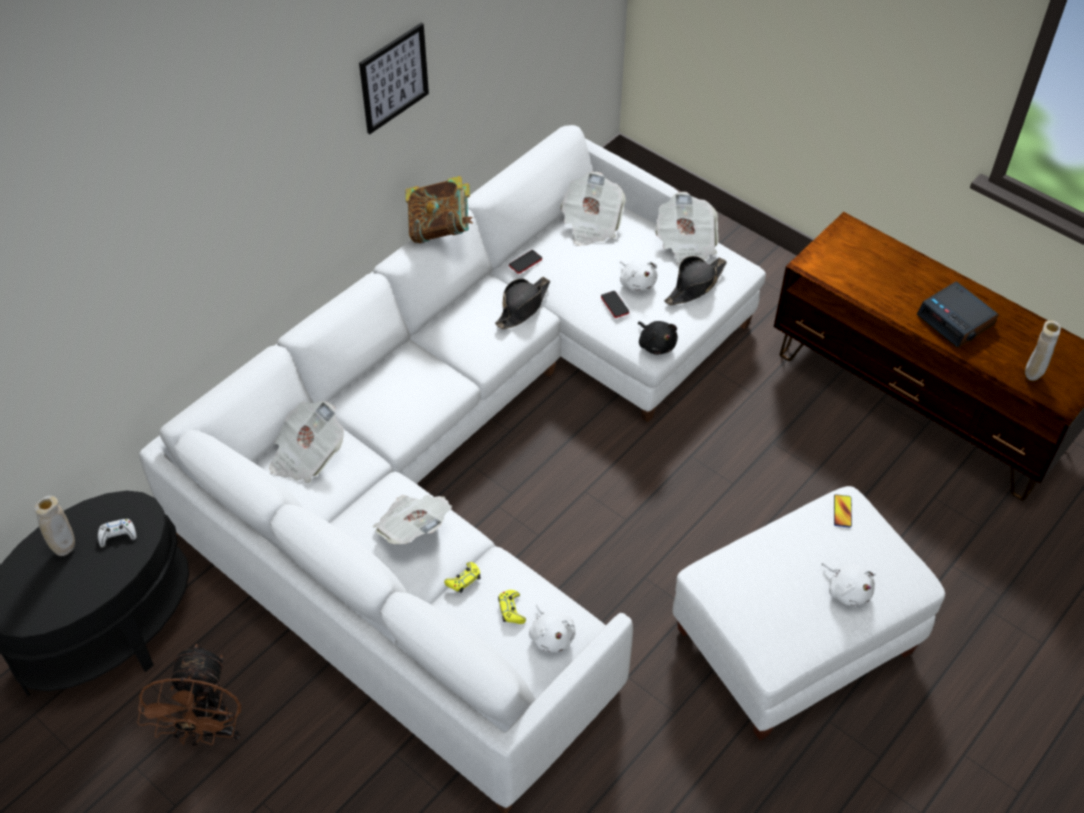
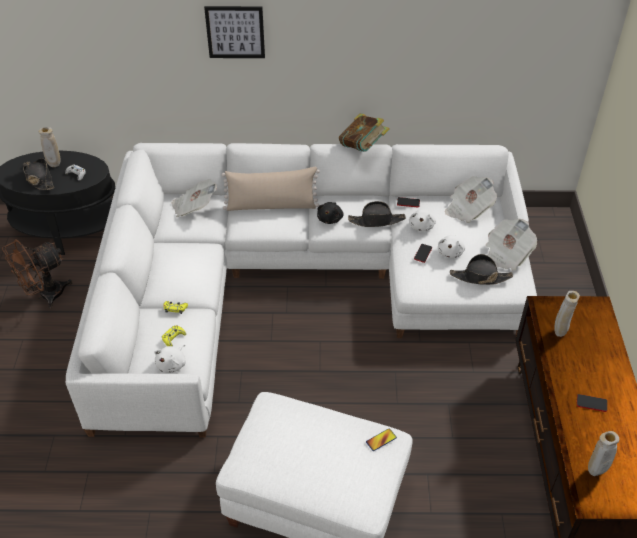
camera: 50 degrees right, 5 degrees down
(74, 583) = (39, 179): none -> black hat
(390, 380) = (271, 206): none -> beige pillow
(394, 78) = (364, 33): picture -> picture (235, 32)
(413, 528) = (188, 270): newspaper -> none
(656, 344) = (418, 288): black plush toy -> black plush toy (330, 218)
(847, 590) = (322, 476): white plush toy -> white plush toy (421, 226)
(854, 278) = (559, 332): none -> beige vase
(956, 320) = (591, 403): alarm clock -> phone

